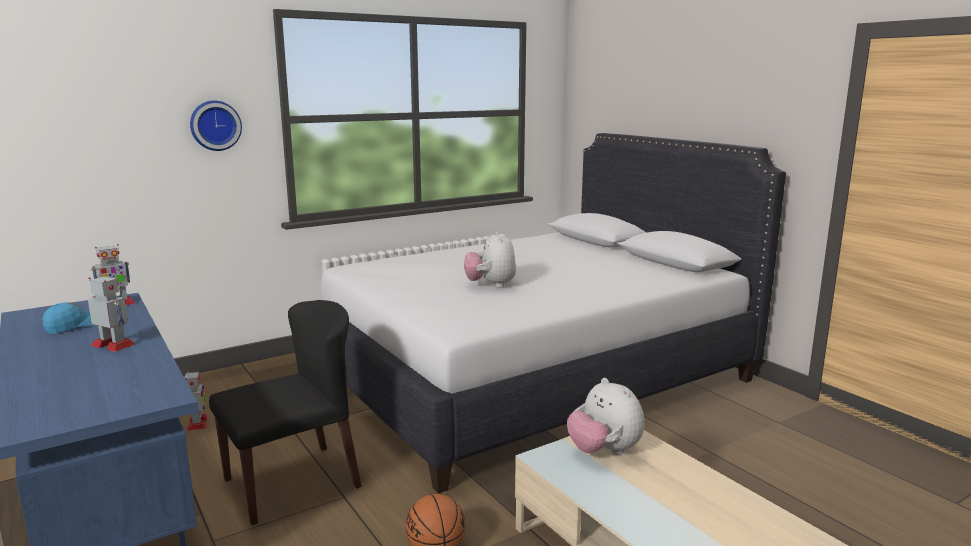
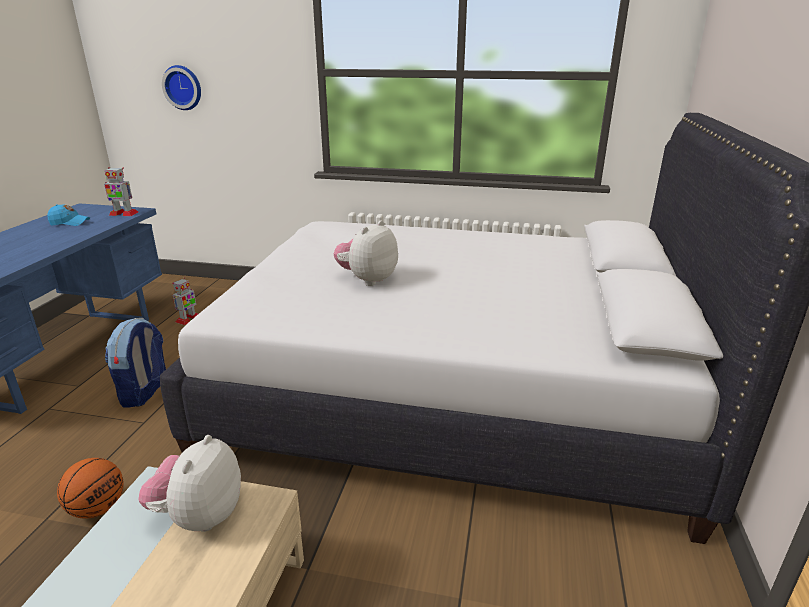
camera: 45 degrees right, 10 degrees up
(113, 345) = (42, 243): toy robot -> none
(215, 125) = (261, 75): wall clock -> wall clock (183, 87)
(293, 482) = (145, 392): black chair -> backpack

